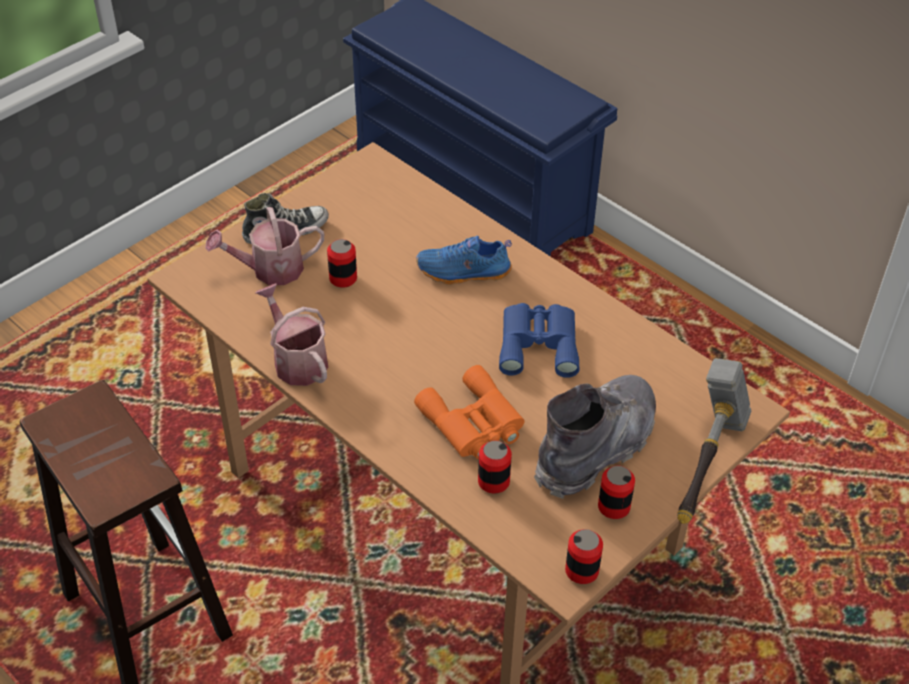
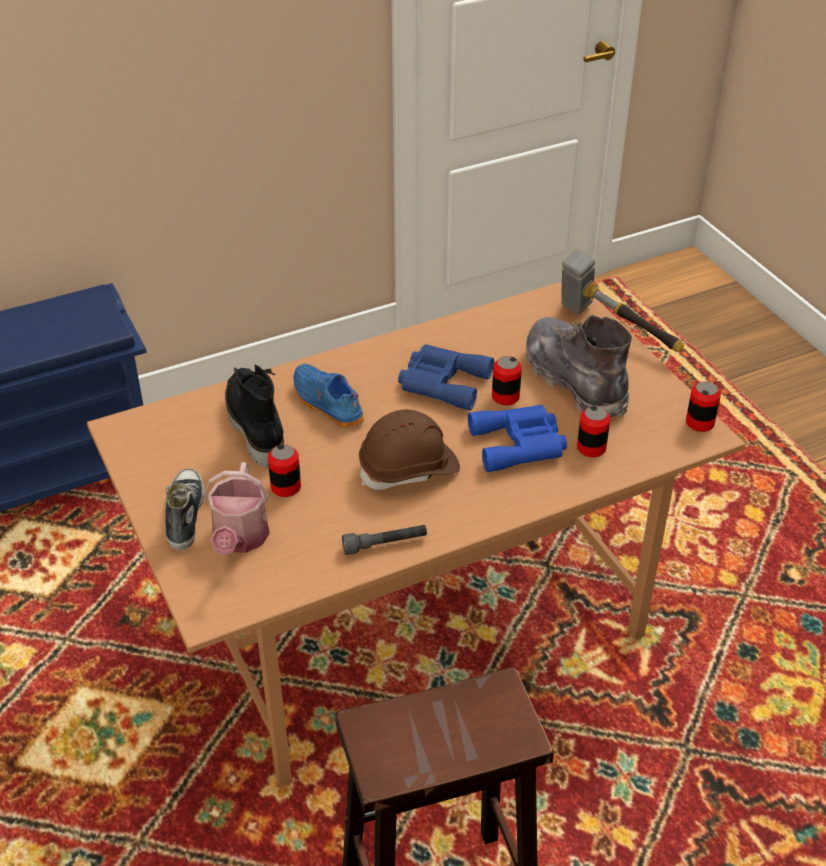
camera: 70 degrees left, 5 degrees down
(297, 360) = (385, 544): watering can -> grey flashlight
(400, 351) = (409, 469): none -> brown hard hat
(411, 236) = (254, 426): none -> black boot
(463, 273) = (326, 404): blue shoe -> blue shoe turned 120 degrees clockwise
(473, 423) = (520, 444): orange binoculars -> blue binoculars
(614, 506) = (640, 389): can -> can (505, 397)

